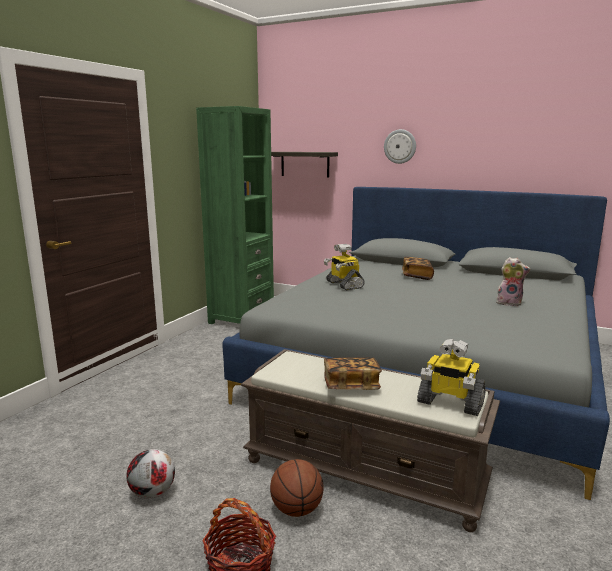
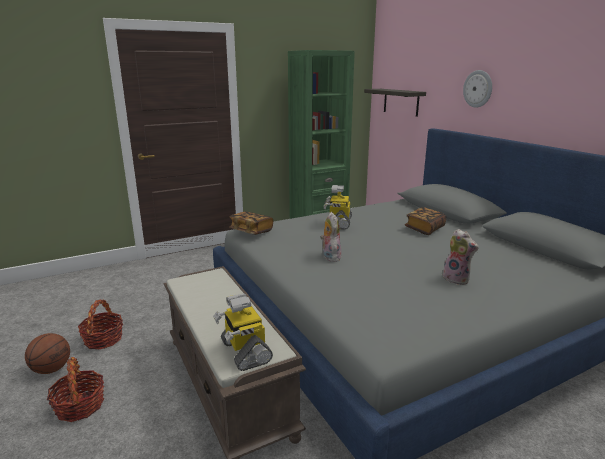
camera: 35 degrees right, 5 degrees up
(152, 493) = (103, 339): football -> basket
(296, 509) = (153, 388): basketball -> basketball (52, 369)
(351, 386) = (208, 309): book -> book (251, 231)
(394, 310) = (330, 256): none -> plush toy

